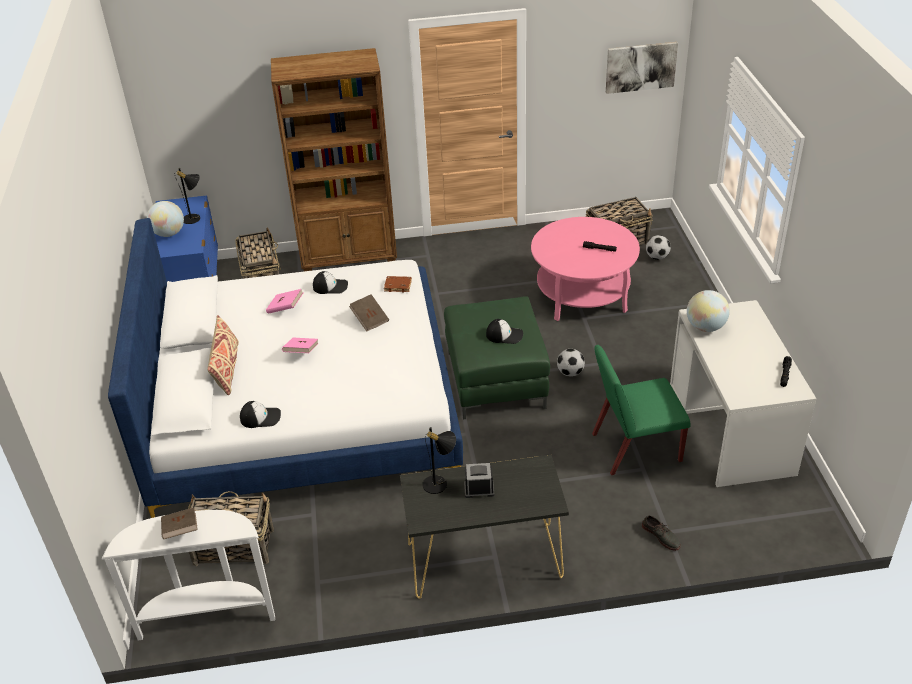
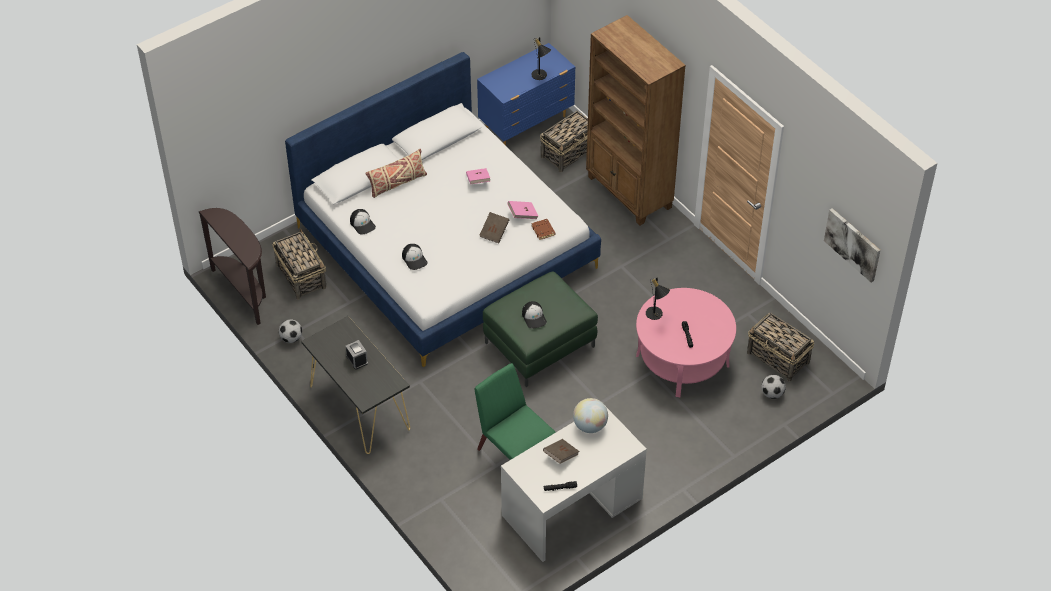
camera: 60 degrees right, 10 degrees up
(169, 233) = (513, 73): globe -> none
(181, 531) = (234, 233): brown book -> brown book (560, 455)
(207, 615) = (244, 291): white console table -> brown console table
(301, 352) = (435, 212): pink book -> pink book (522, 214)
(330, 286) = (518, 193): cap -> cap (414, 259)
(439, 484) = (350, 338): black table lamp -> black table lamp (656, 315)
(570, 373) = (576, 387): football -> football (291, 338)
(661, 536) = (434, 496): grey shoe -> none

